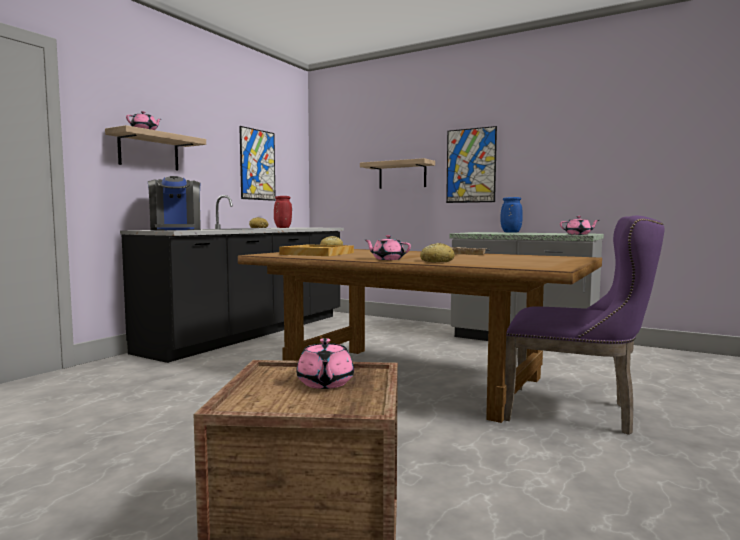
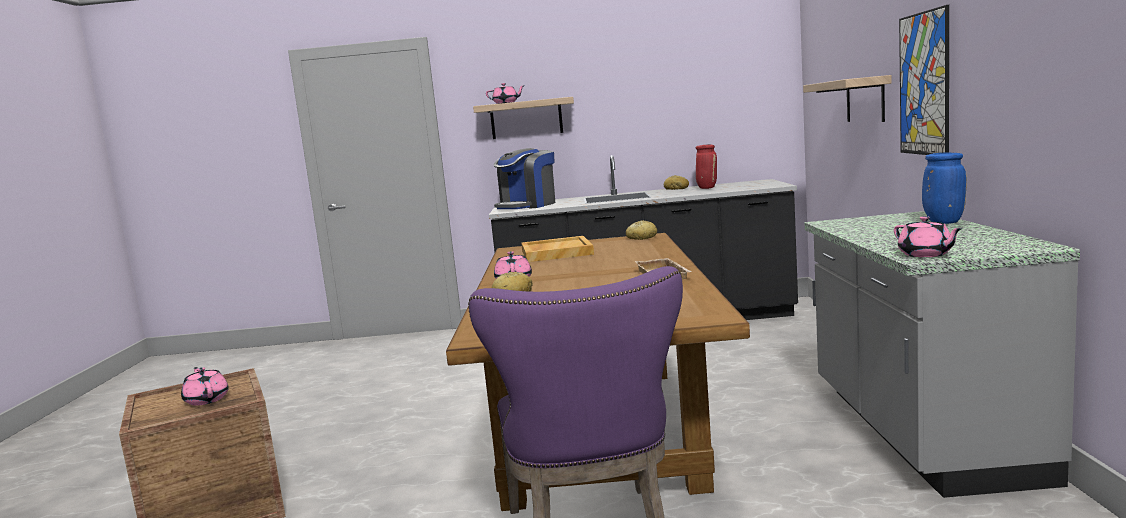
camera: 60 degrees right, 5 degrees up
(257, 165) = (689, 102): picture -> none
(325, 383) = (206, 399): pink teapot -> pink teapot turned 90 degrees clockwise

